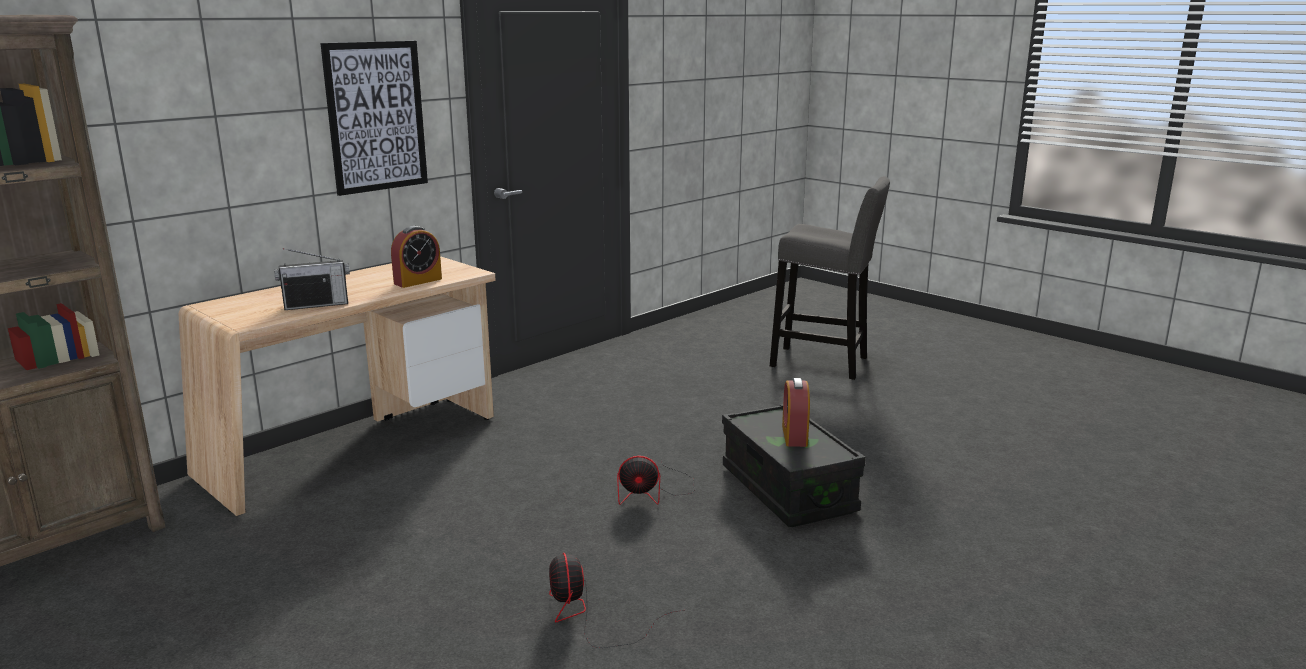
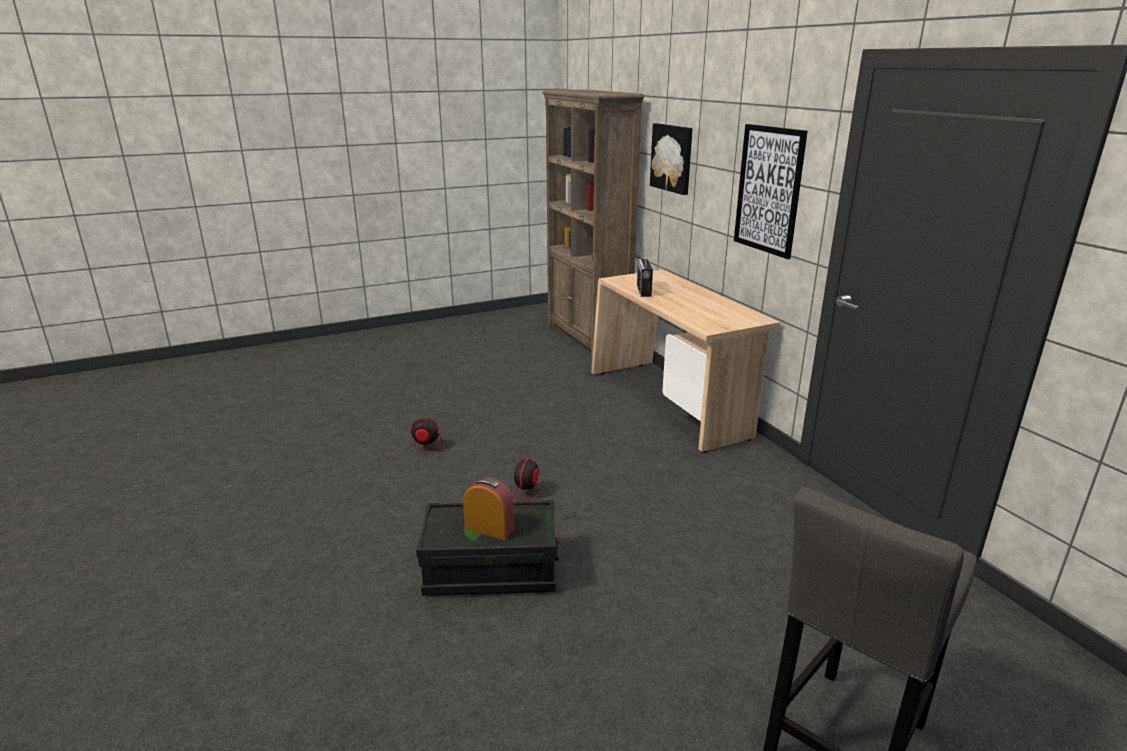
camera: 110 degrees right, 5 degrees up
(153, 118) = (672, 158): none -> picture
(418, 281) = (689, 313): alarm clock -> none

